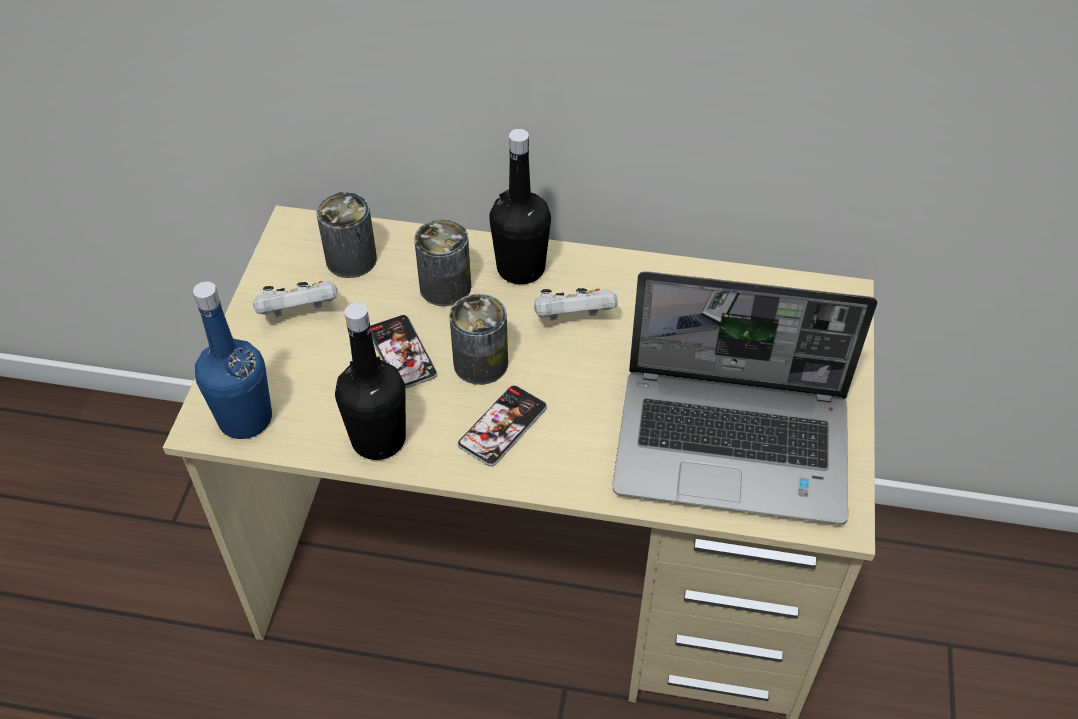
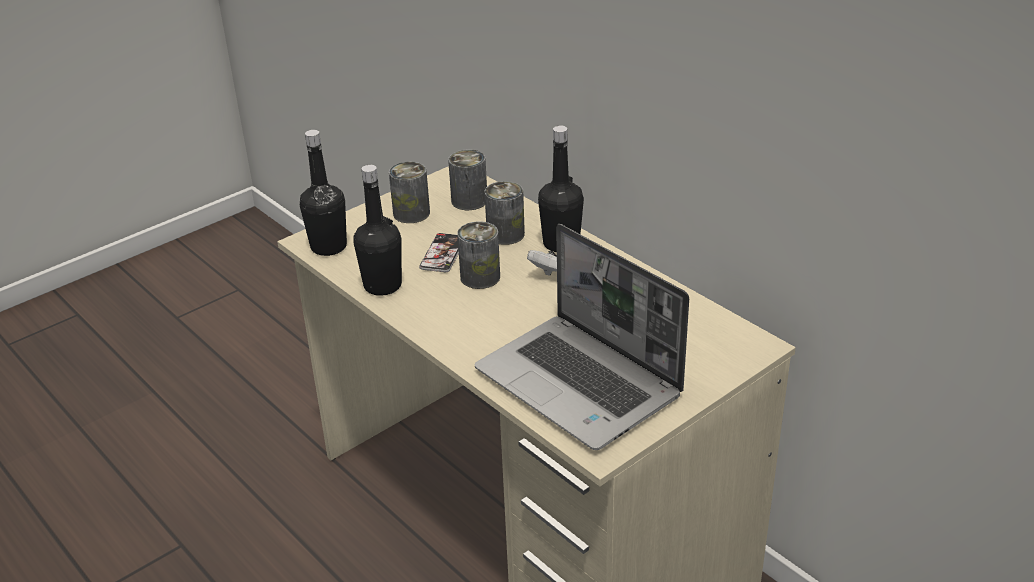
camera: 40 degrees right, 15 degrees down
(245, 419) = (328, 247): blue bottle -> black bottle
(299, 313) = (411, 213): white game controller -> can
(502, 426) = (455, 310): phone -> none

